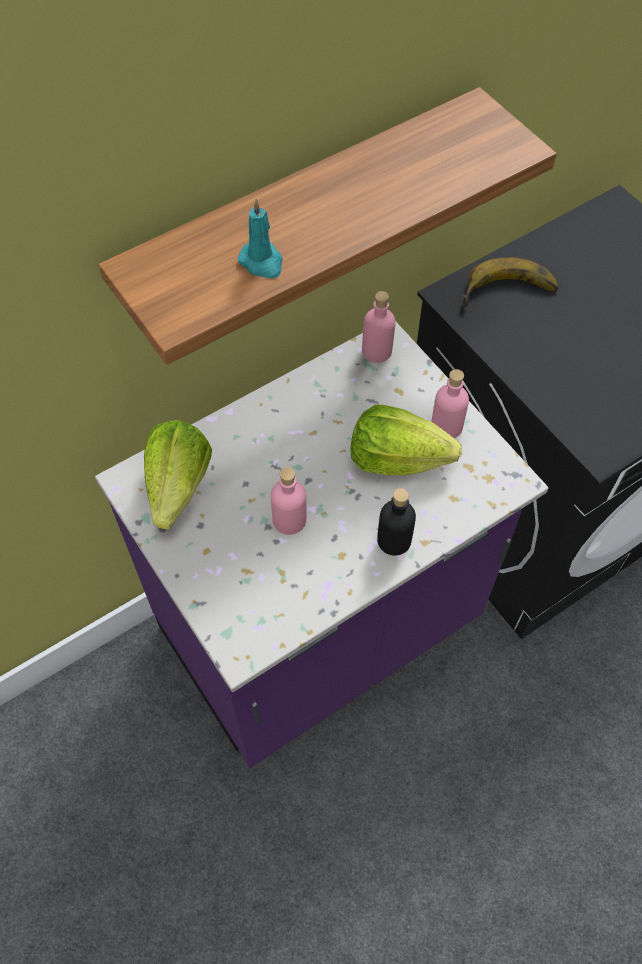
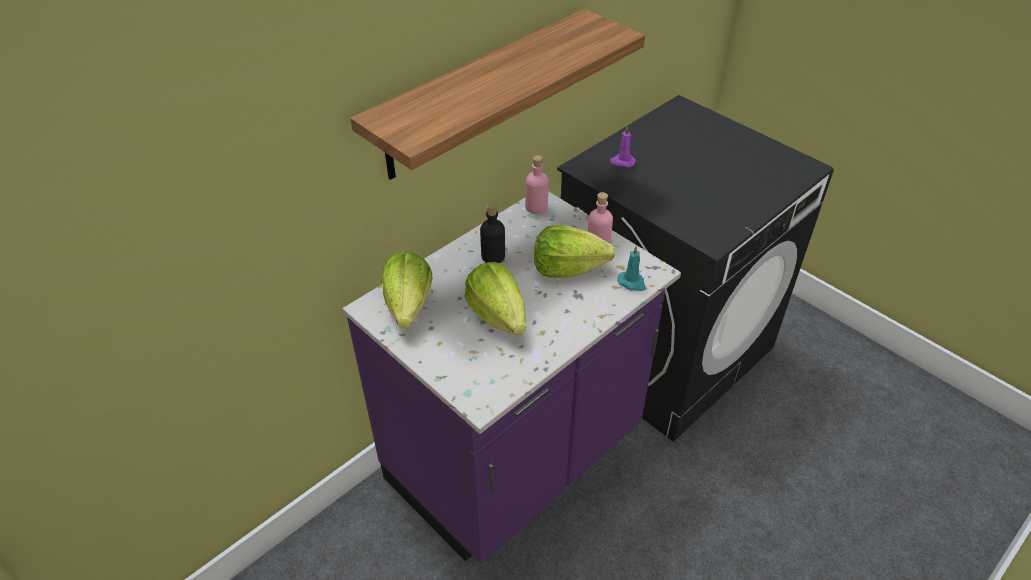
camera: 10 degrees left, 15 degrees down
(262, 262) = (466, 105): turquoise candle -> turquoise candle (632, 283)
(289, 520) = (498, 315): pink bottle -> lettuce
(394, 540) = (578, 317): black bottle -> black bottle (493, 256)
(509, 295) = (622, 162): banana -> purple candle

